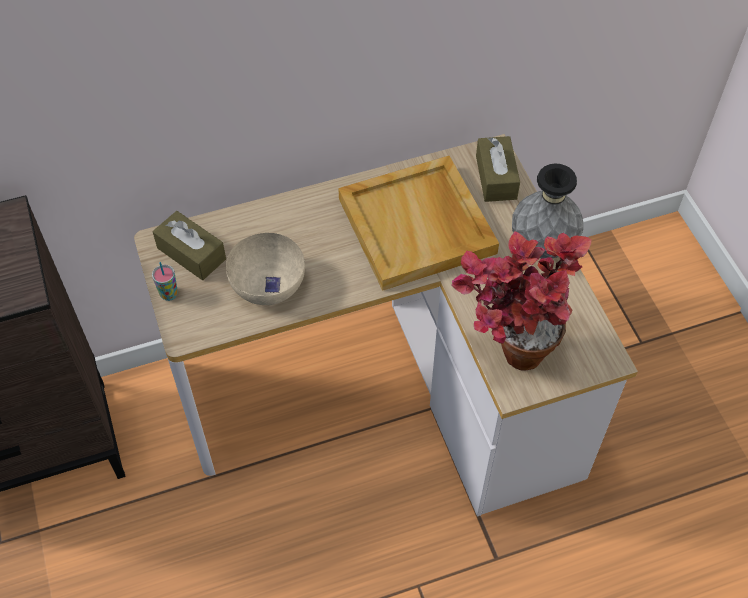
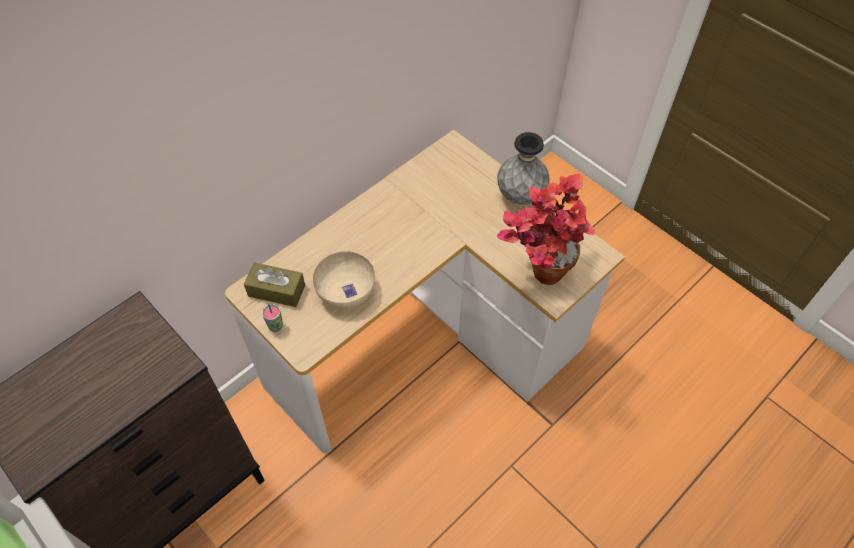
camera: 25 degrees left, 0 degrees up
(418, 226) = (430, 212): beige tray -> none
(496, 177) = (464, 160): brown tissue box -> none

